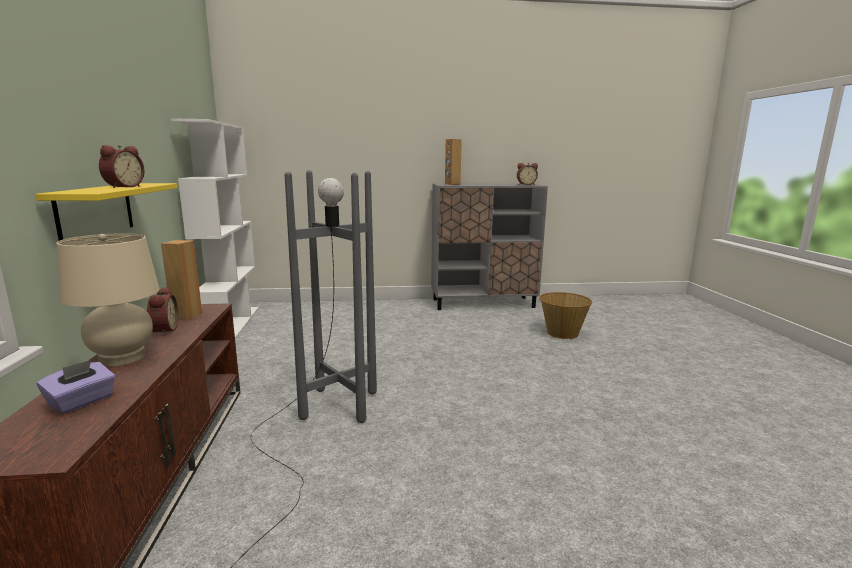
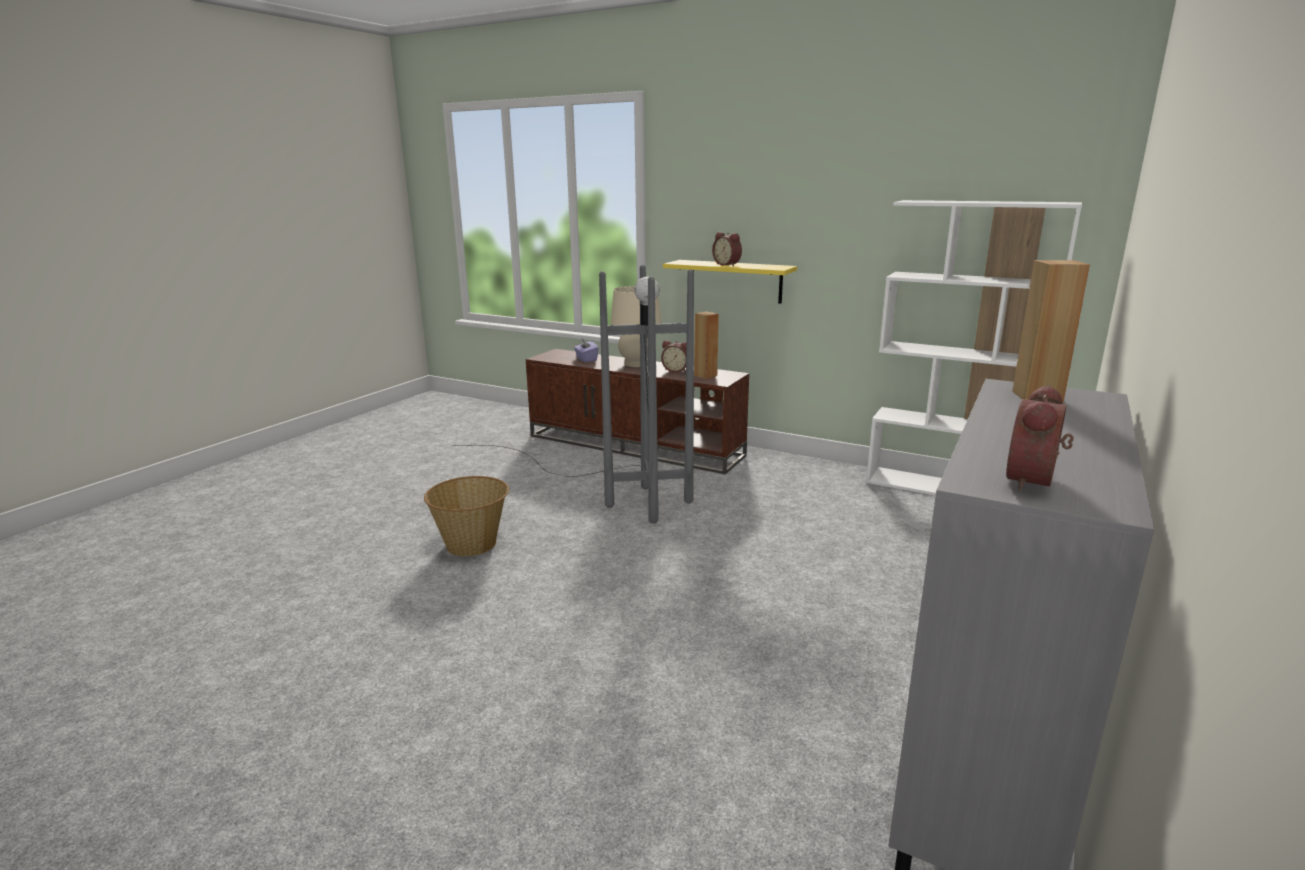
camera: 125 degrees right, 5 degrees up
(562, 333) = (670, 785): basket -> basket (472, 544)

